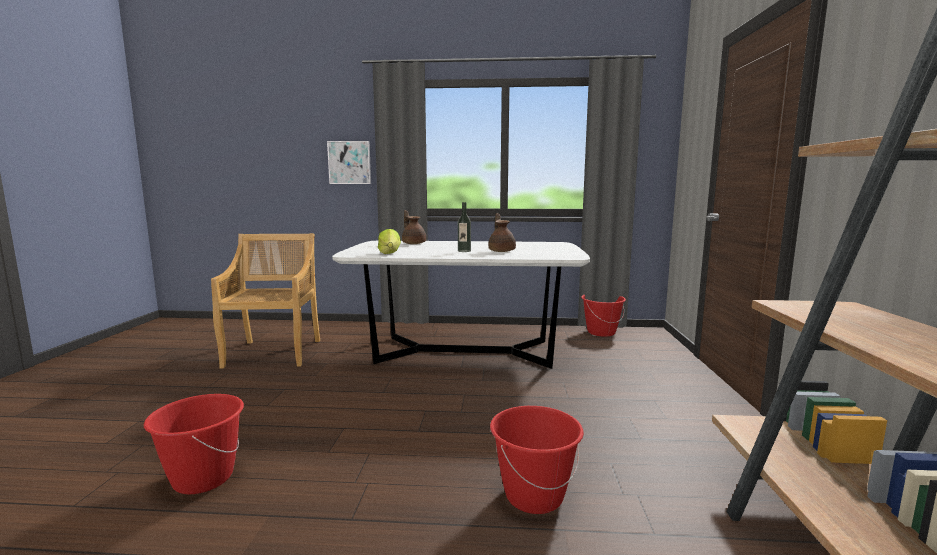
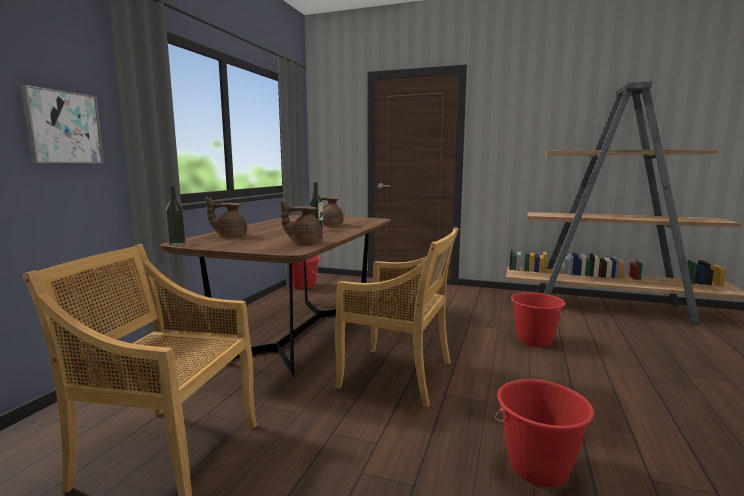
camera: 75 degrees left, 0 degrees up
(372, 241) = (177, 244): none -> bottle
(382, 403) = (398, 375): none -> beige chair
(390, 253) = (304, 242): lettuce -> brown teapot
(464, 352) = (300, 332): white dining table -> brown dining table

